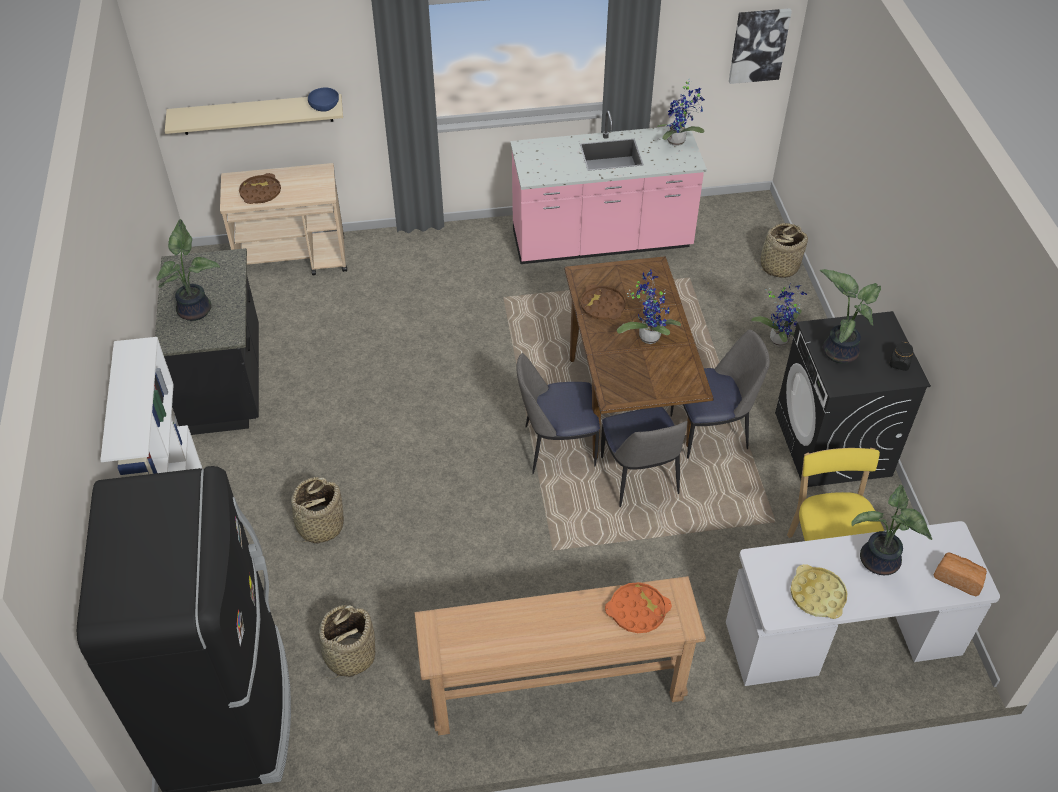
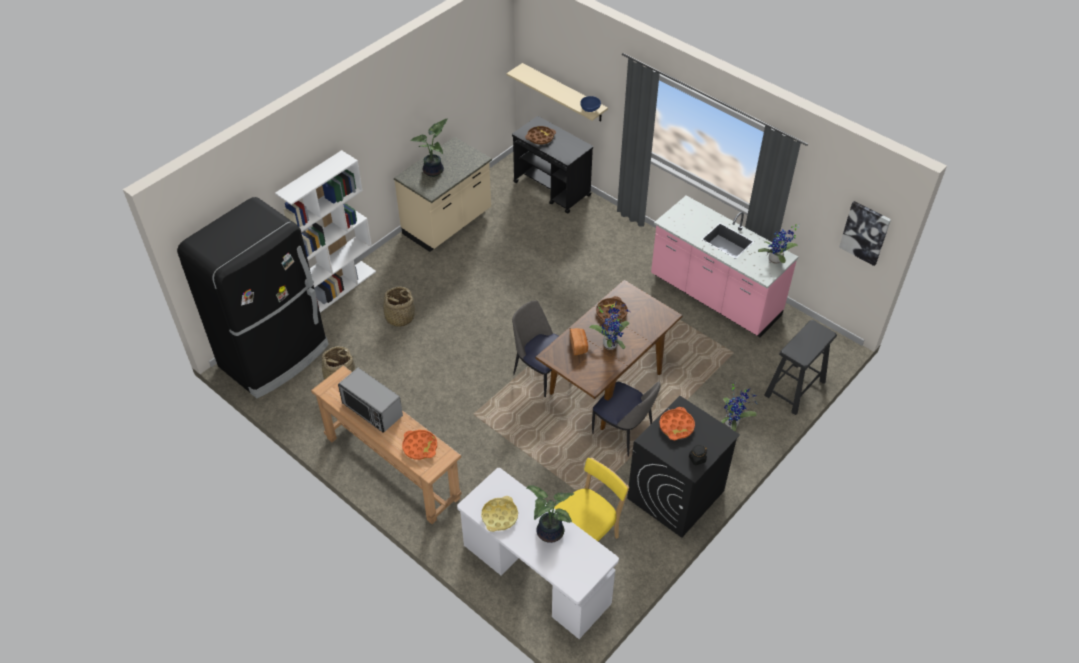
camera: 50 degrees right, 0 degrees up
(226, 382) = (448, 224): black counter -> beige counter
(293, 259) = (552, 189): beige cart -> black cart
(526, 626) = (372, 410): none -> microwave
(639, 478) = (556, 421): chair -> none
(778, 266) = (795, 388): basket -> black stool
(839, 350) = (676, 426): potted plant -> orange tray
(958, 578) = (572, 575): bread -> bread (579, 345)

